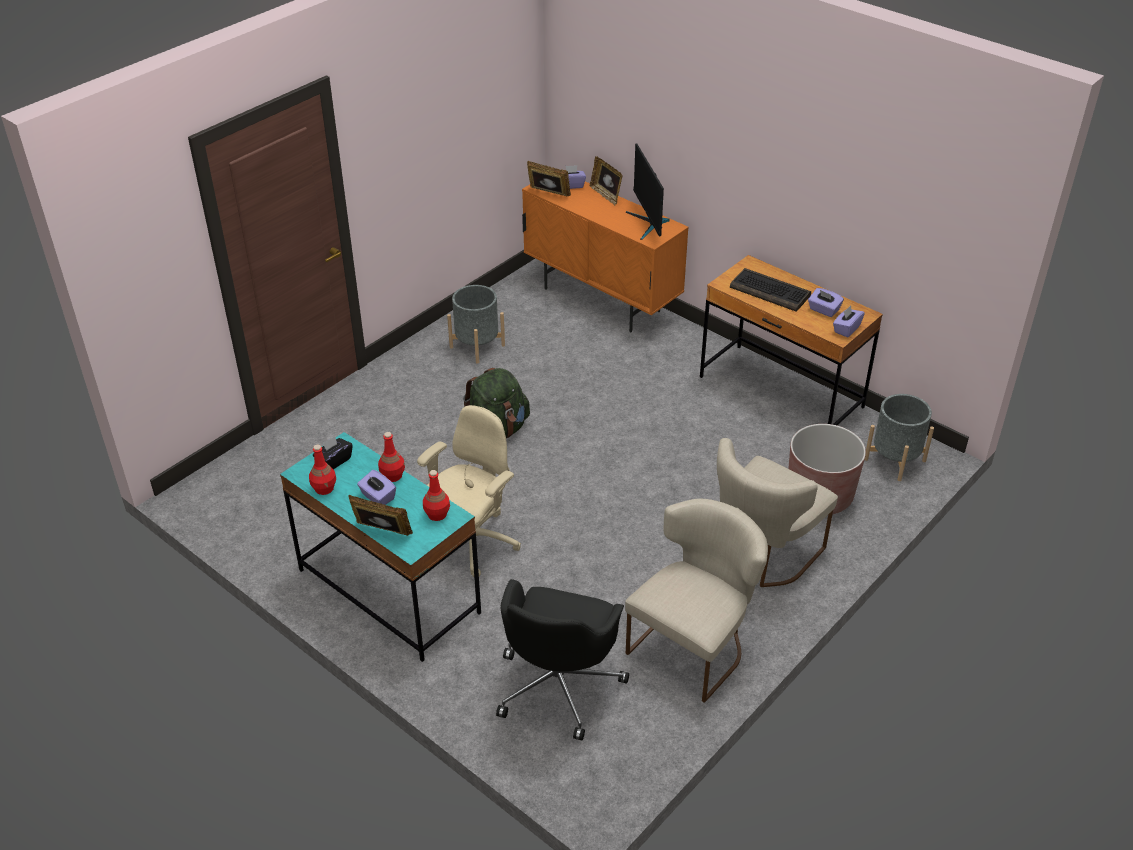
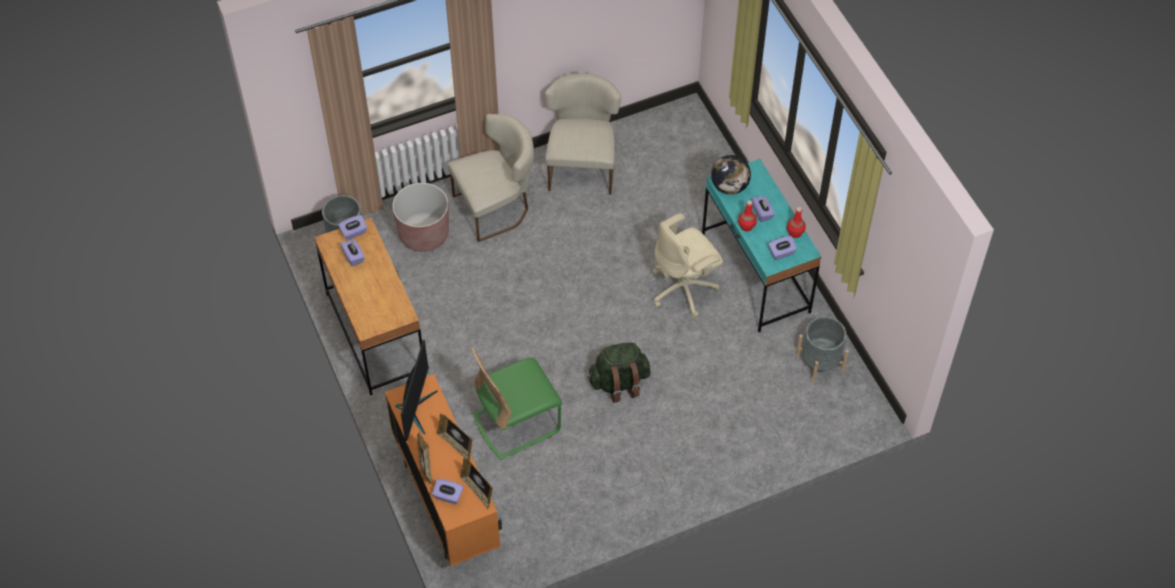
camera: 155 degrees left, 15 degrees up
(334, 461) = (781, 253): black tissue box -> purple tissue box
(382, 532) = (769, 186): picture frame -> picture frame (456, 445)
(437, 514) = (729, 187): red bottle -> globe
(477, 346) = (589, 488): grey planter -> grey planter (820, 362)
(559, 684) = (676, 173): black office chair -> none
(580, 369) = (516, 423): none -> green chair
(694, 646) = (582, 166): beige chair -> beige chair turned 120 degrees clockwise
(771, 291) = (376, 292): keyboard -> none

